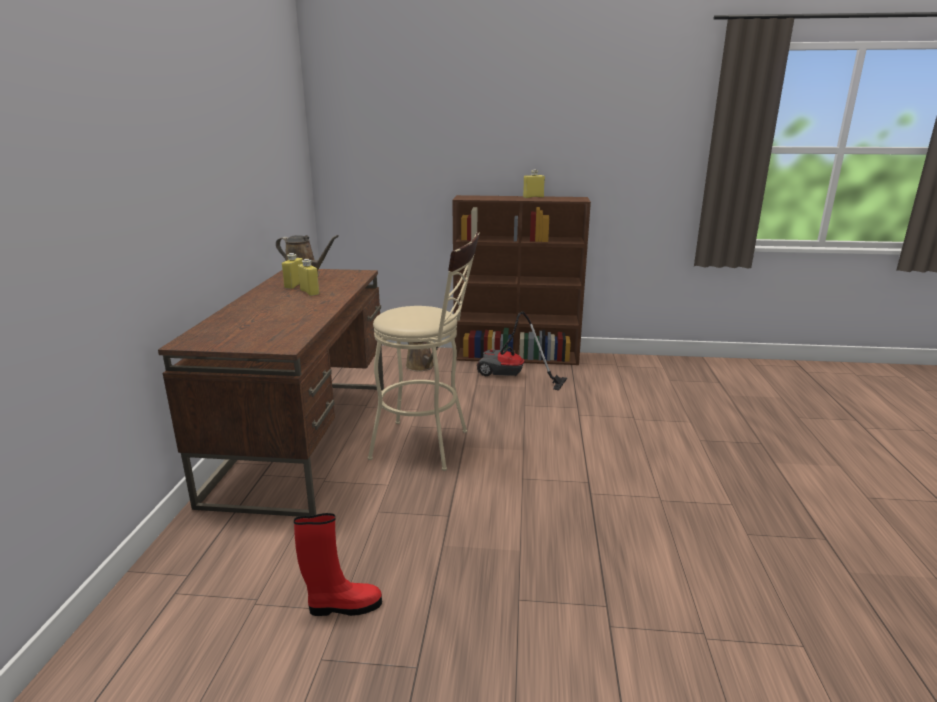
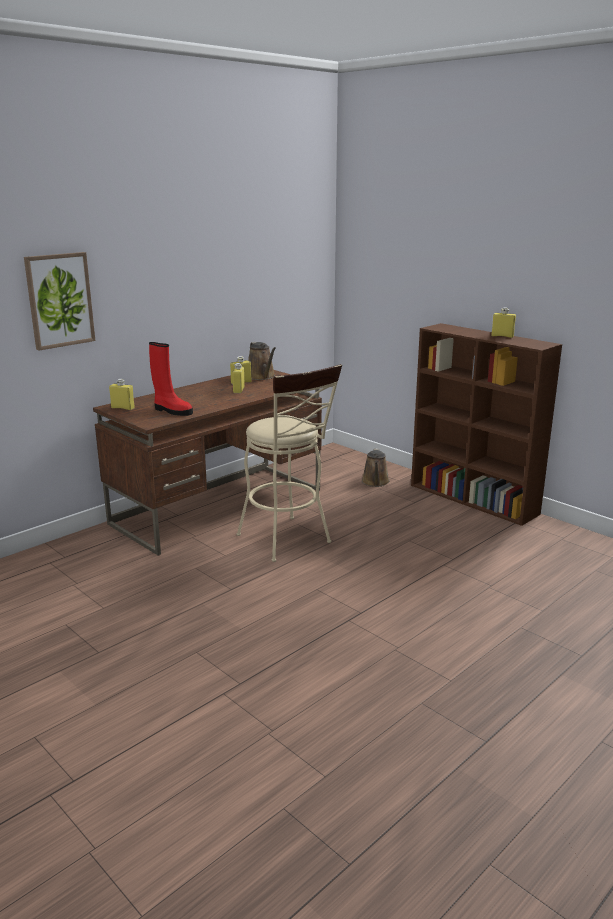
camera: 40 degrees right, 0 degrees up
(94, 188) = (59, 300): none -> picture
(206, 340) = (122, 408): none -> yellow bottle
(343, 606) = (107, 607): red boot -> red boot (172, 411)
(512, 377) = (438, 515): vacuum cleaner -> none

